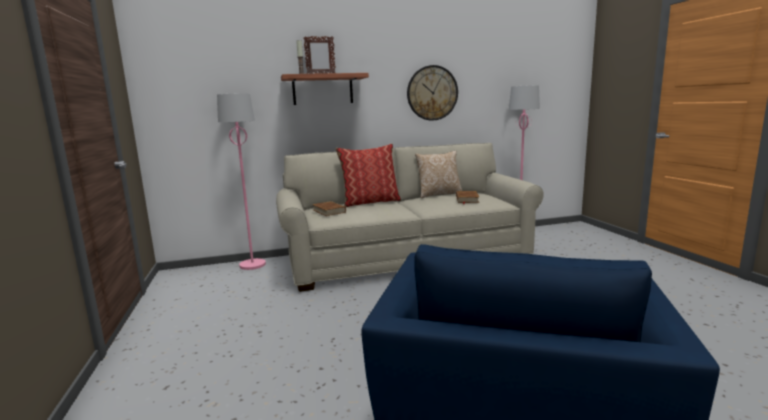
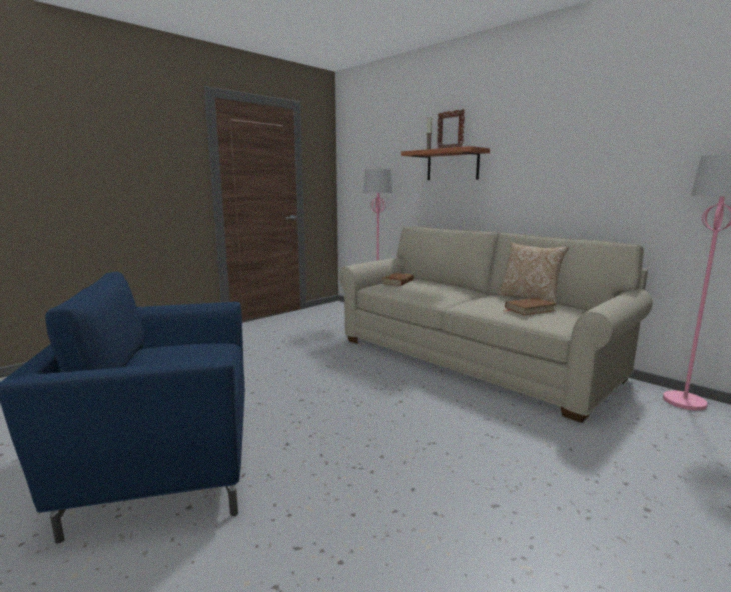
camera: 60 degrees right, 0 degrees up
(370, 202) = (448, 285): pillow -> none
(432, 93) = (574, 168): wall clock -> none

